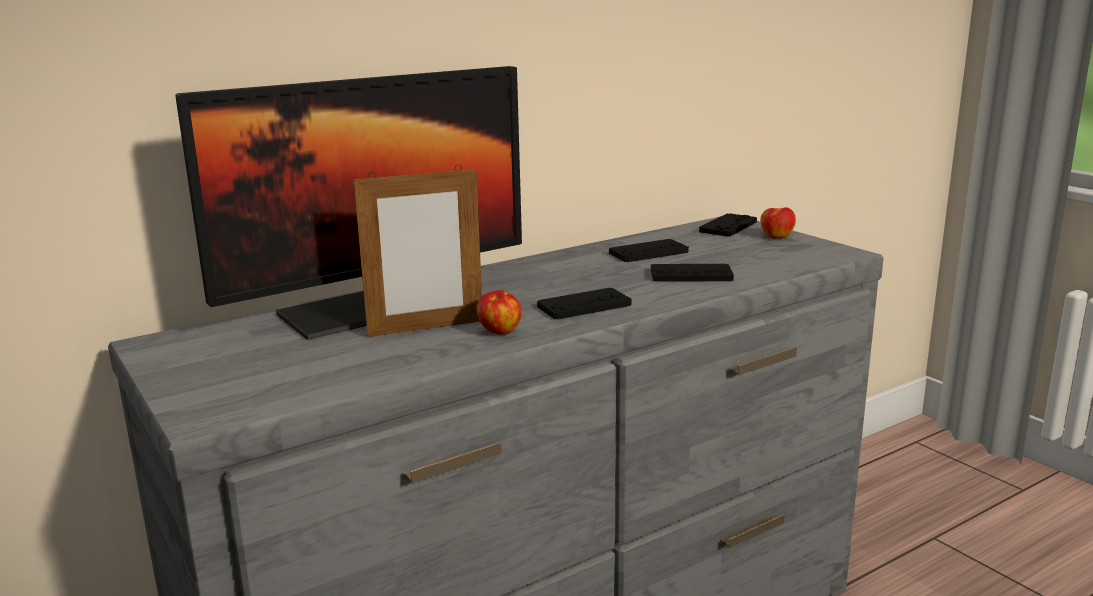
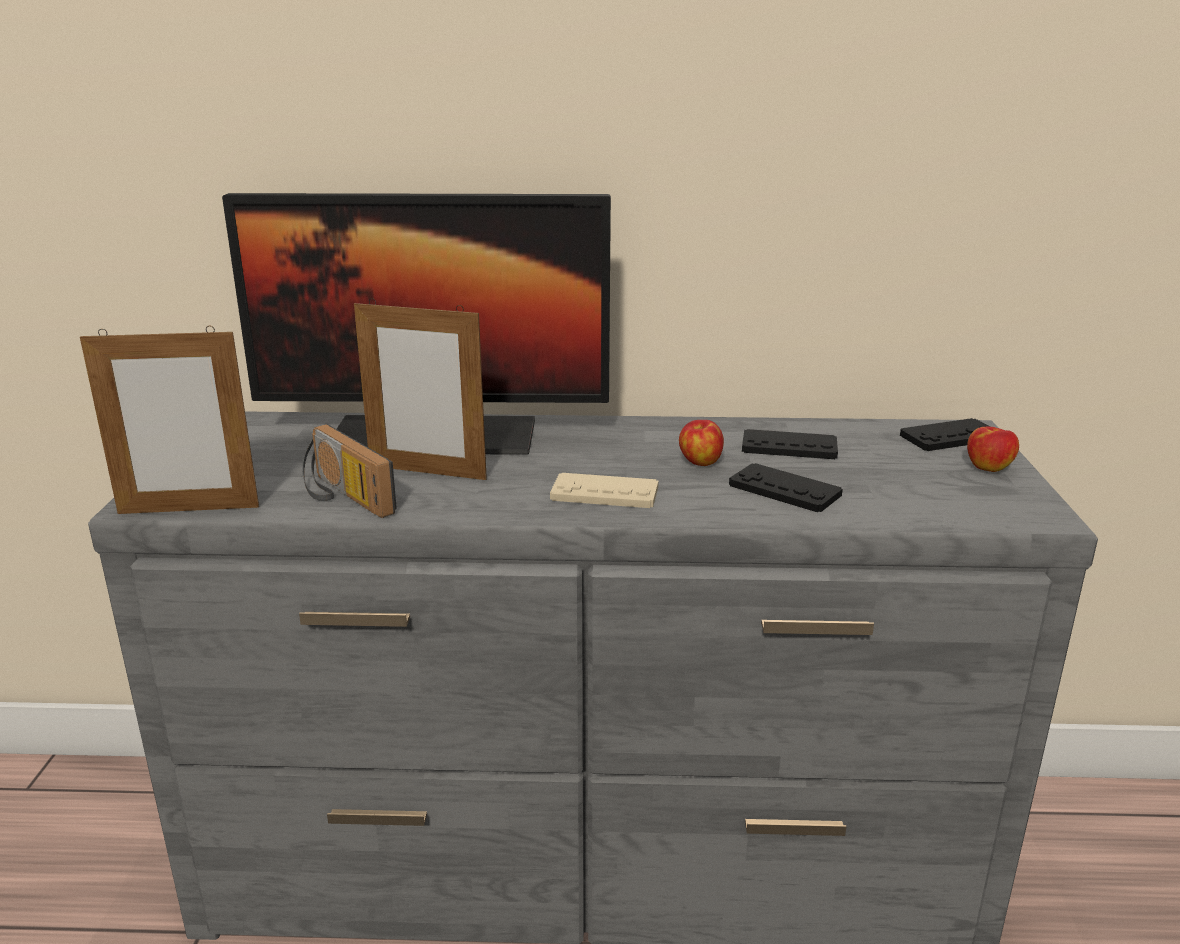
camera: 35 degrees right, 5 degrees up
(263, 408) = (189, 510): none -> picture frame
(389, 361) = (342, 497): none -> radio
(499, 332) = (477, 497): apple -> apple (700, 462)
(584, 306) = (604, 493): black game controller -> beige game controller

